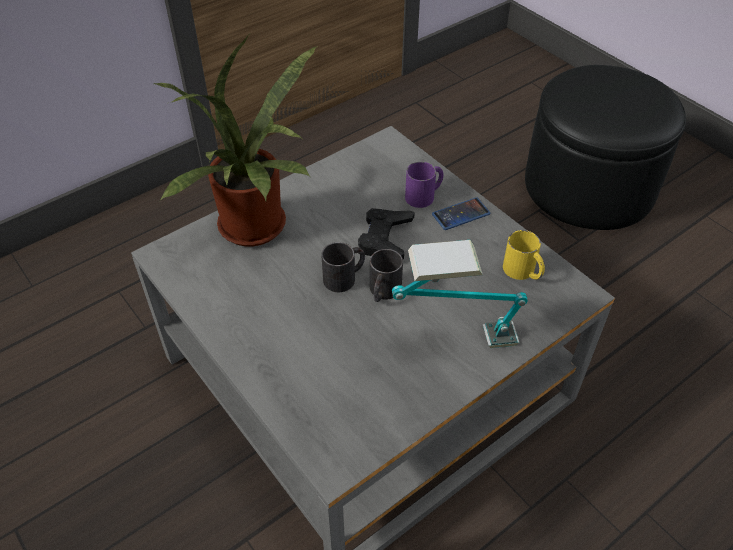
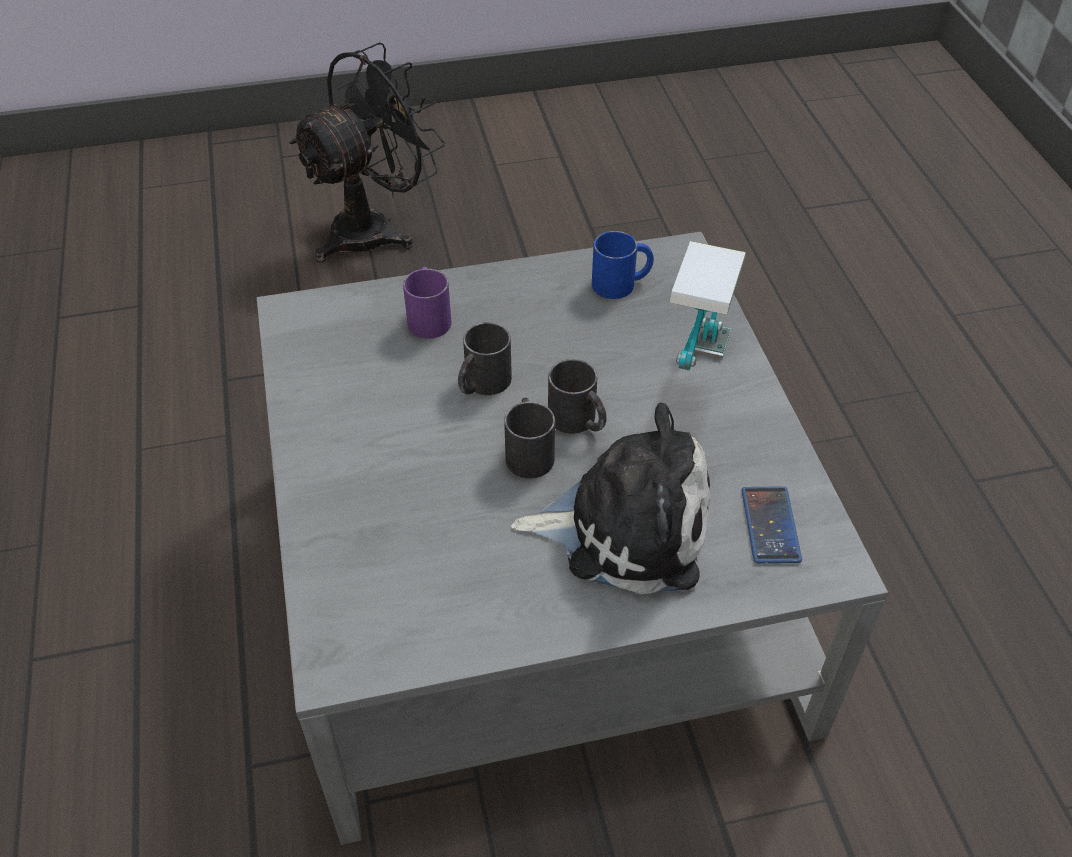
camera: 65 degrees left, 0 degrees up
(257, 230) = (366, 521): potted plant -> none
(311, 342) = (626, 526): none -> plush toy
(385, 238) = (482, 384): black game controller -> black mug
(460, 214) = (489, 297): phone -> phone (770, 525)
(523, 272) = (621, 283): yellow mug -> blue mug
(588, 186) = (375, 229): black ottoman -> black fan

